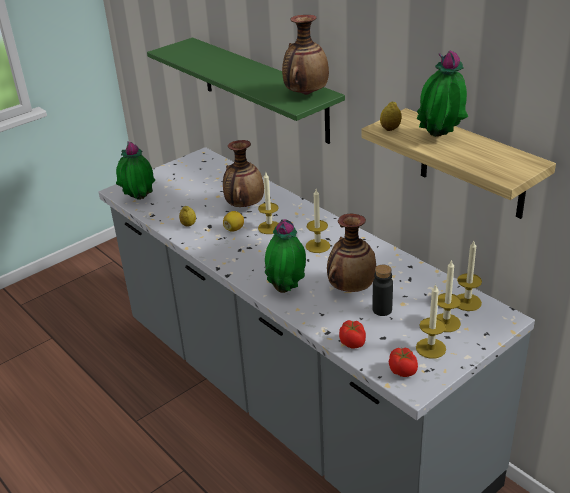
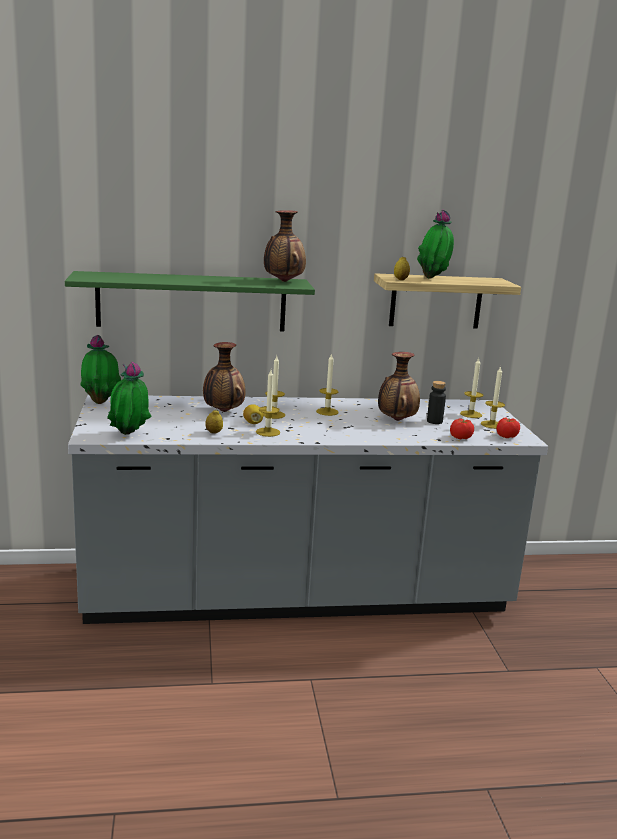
camera: 60 degrees left, 15 degrees down
(287, 289) = (369, 434): potted plant -> potted plant (101, 402)
(467, 302) = (457, 404): candle -> candle (268, 432)

